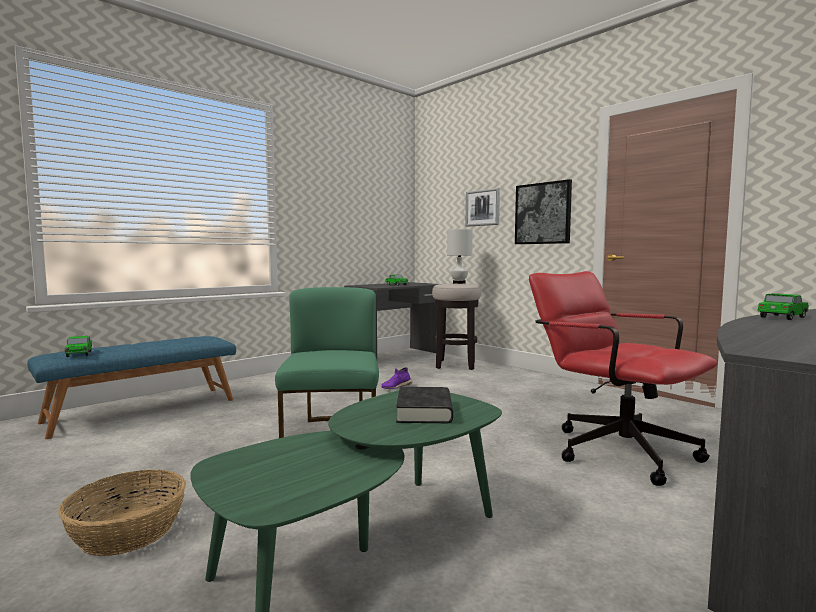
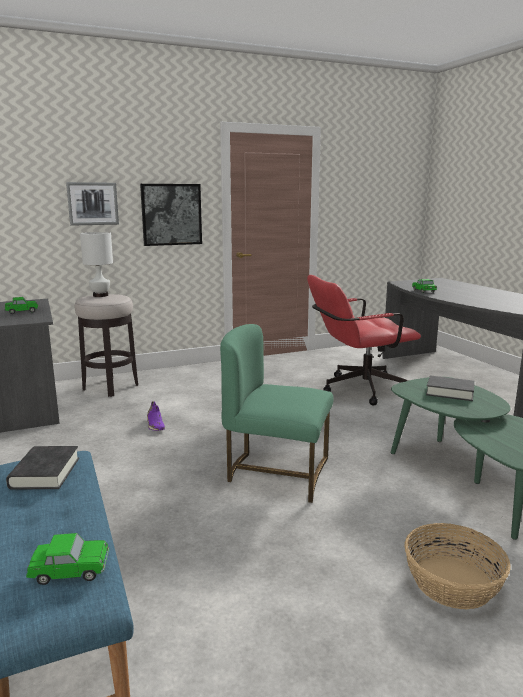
camera: 70 degrees left, 10 degrees up
(192, 339) = (45, 473): none -> black book

